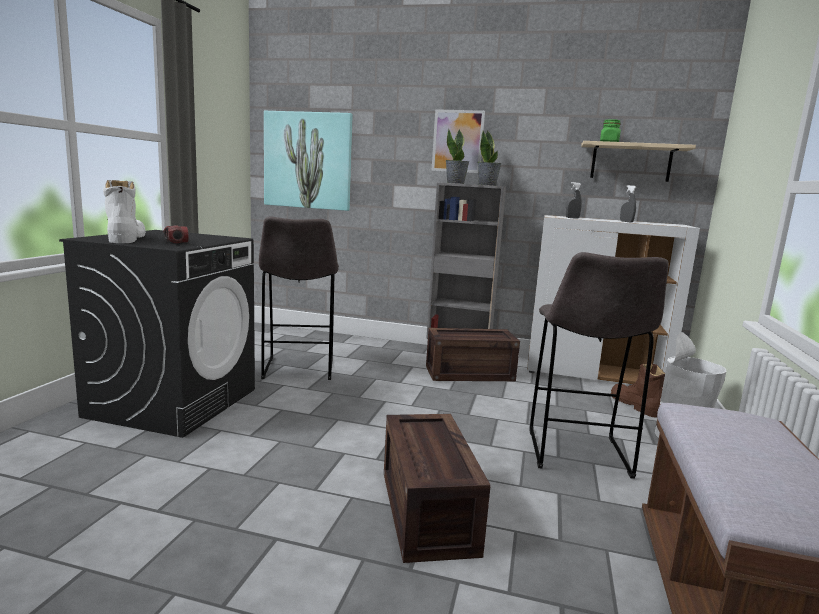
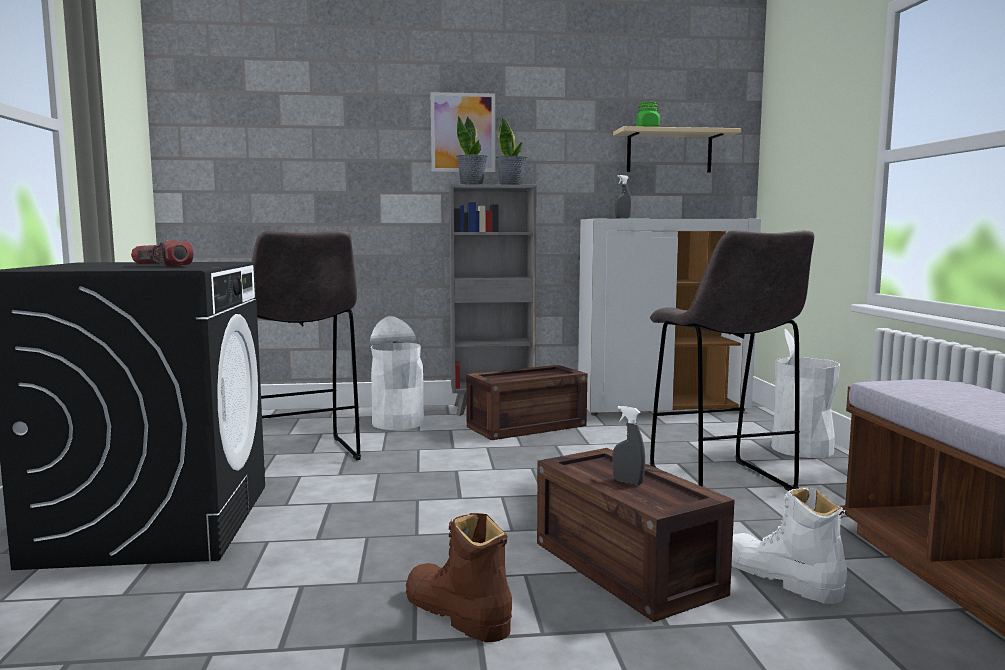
camera: 20 degrees left, 5 degrees down
(127, 238) = (81, 267): white boot -> white boot (781, 578)
(308, 161) = (249, 165): picture -> none
(382, 354) = (398, 423): none -> white trash can
(626, 222) = (682, 218): grey spray bottle -> grey spray bottle (628, 482)
(635, 405) = (730, 428): brown boot -> brown boot (456, 613)

